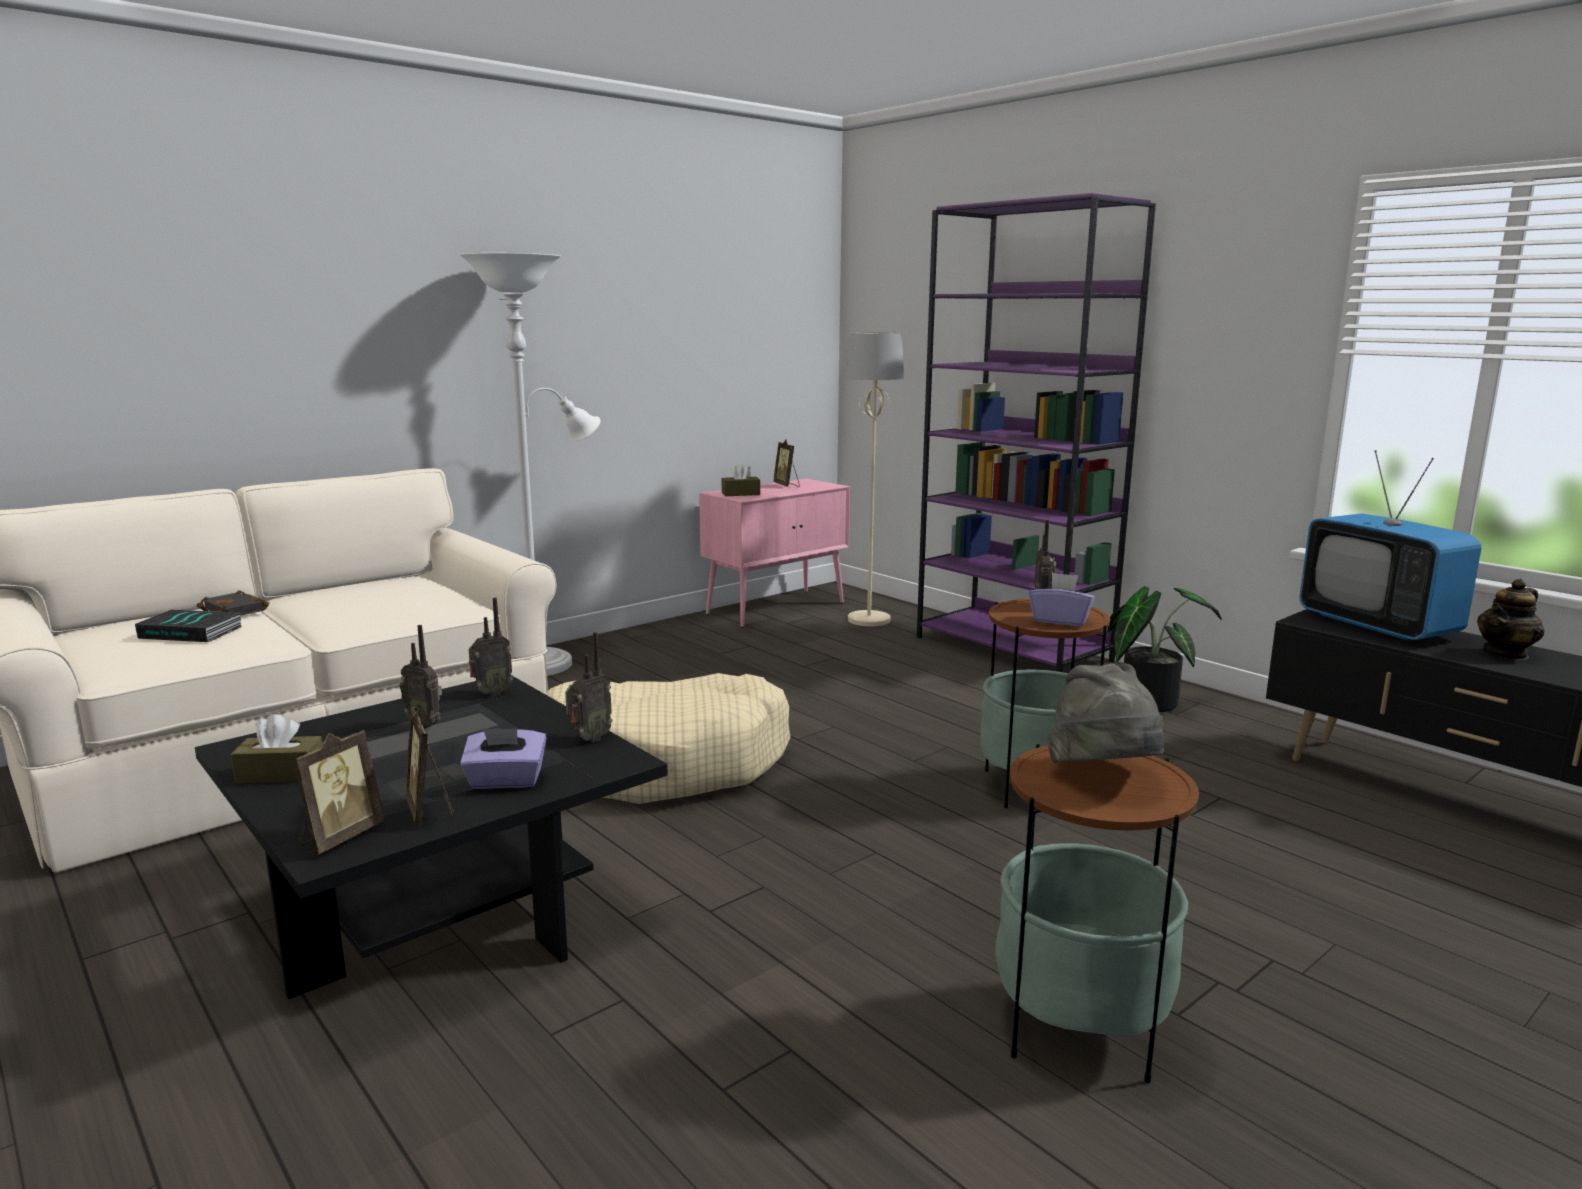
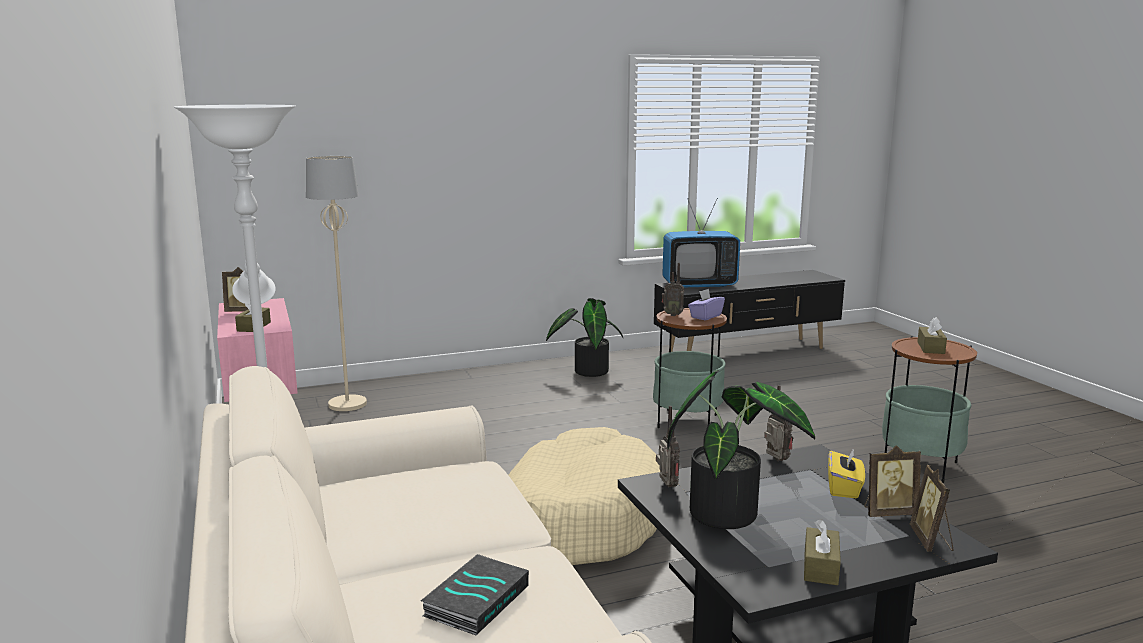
camera: 70 degrees left, 0 degrees up
(237, 610) = (391, 579): black book -> none
(340, 837) = (931, 541): picture frame -> picture frame turned 135 degrees counterclockwise
(425, 725) = (729, 512): radio -> potted plant
(506, 781) = (844, 488): purple tissue box -> yellow tissue box
(1013, 649) = (468, 379): purple bookcase -> none
(1104, 777) = (930, 348): grey hat -> brown tissue box
(1505, 654) = (749, 281): teapot -> none

